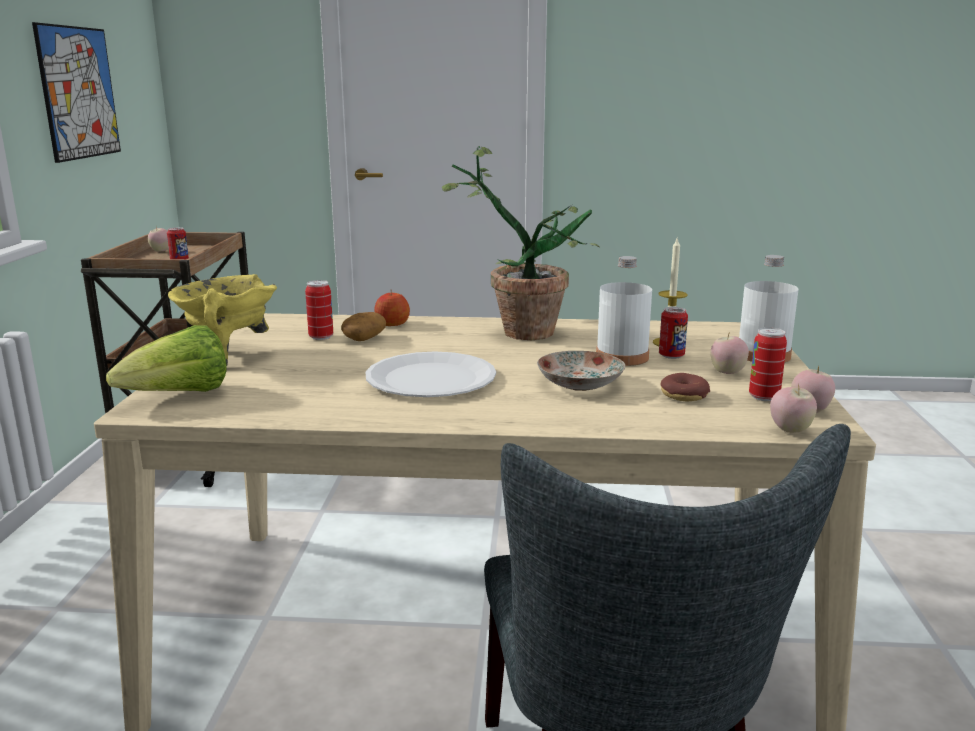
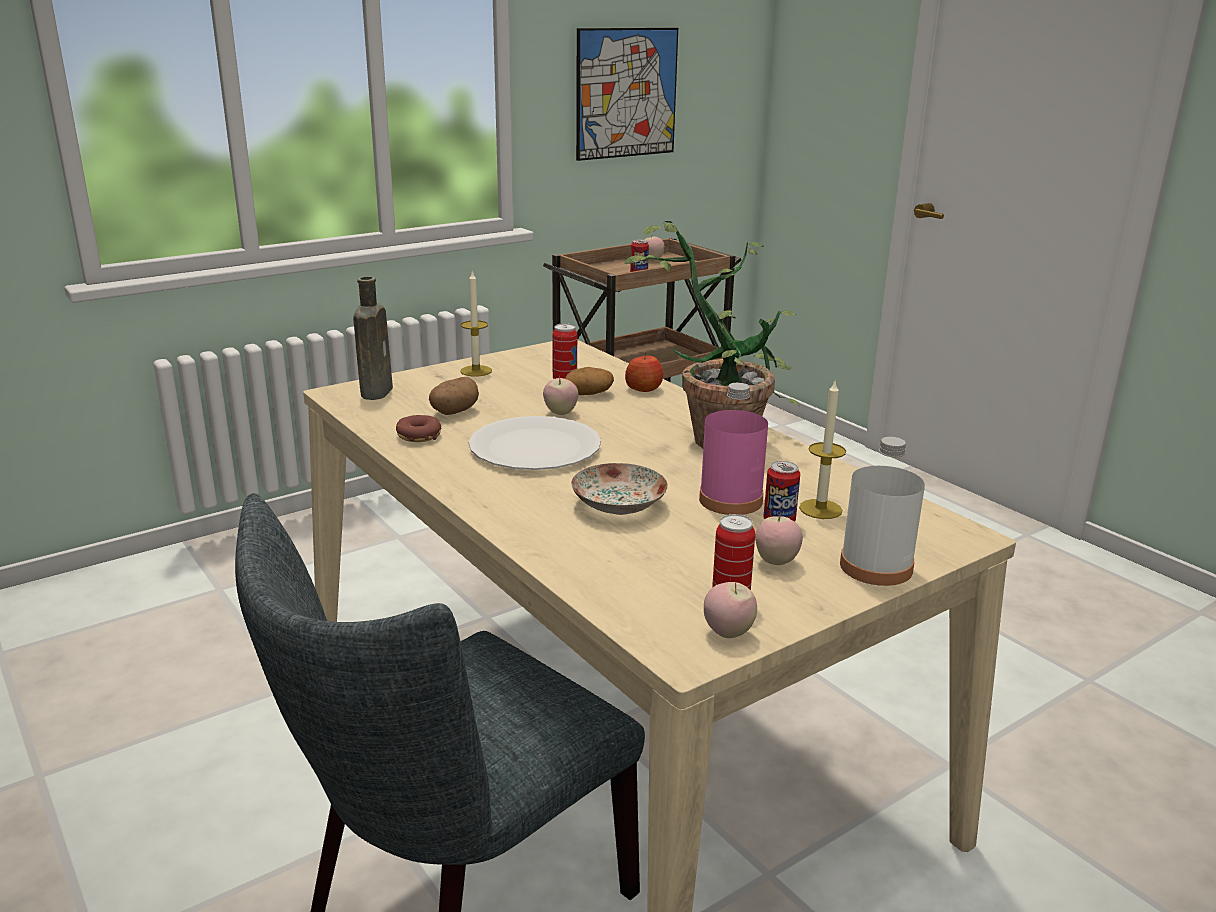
camera: 50 degrees right, 5 degrees up
(179, 396) = (377, 391): lettuce -> brown bottle
(228, 354) = (476, 371): yellow cooking pot -> candle
(299, 383) = (454, 412): none -> potato
(622, 357) = (730, 500): white bottle -> pink bottle
(684, 395) = (667, 558): donut -> donut (419, 436)
(790, 430) = (650, 634): apple -> apple (560, 413)

